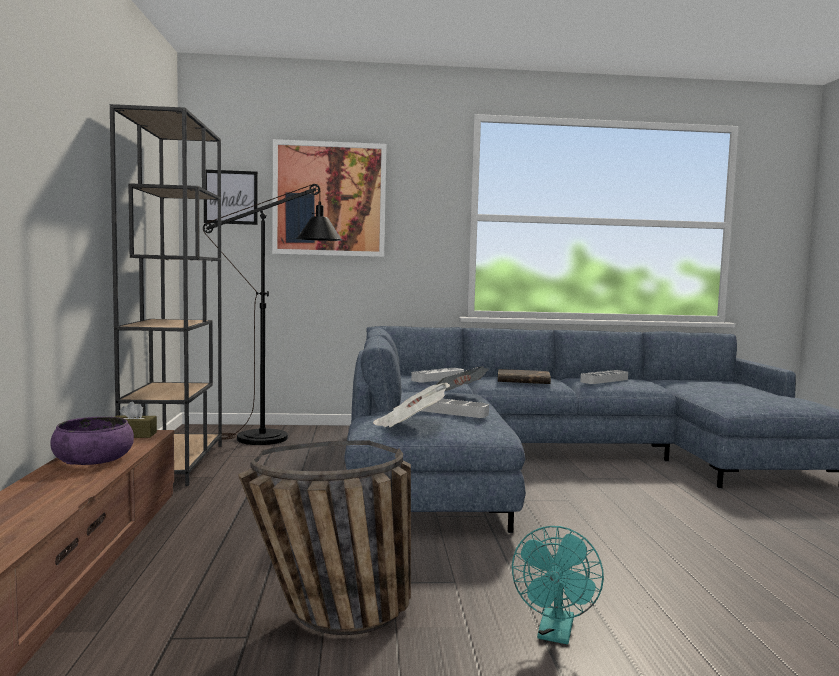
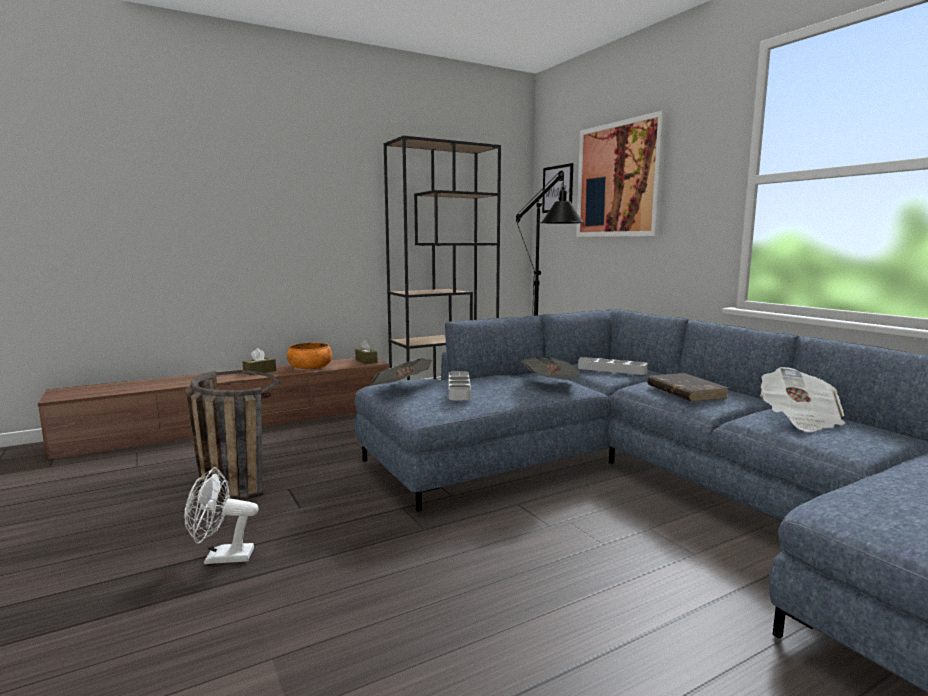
camera: 65 degrees right, 5 degrees up
(52, 485) = (259, 371): none -> brown tissue box
(93, 459) = (310, 366): purple bowl -> orange bowl
(555, 634) = (221, 558): turquoise fan -> white fan
(604, 380) = (799, 419): grey tray -> newspaper

